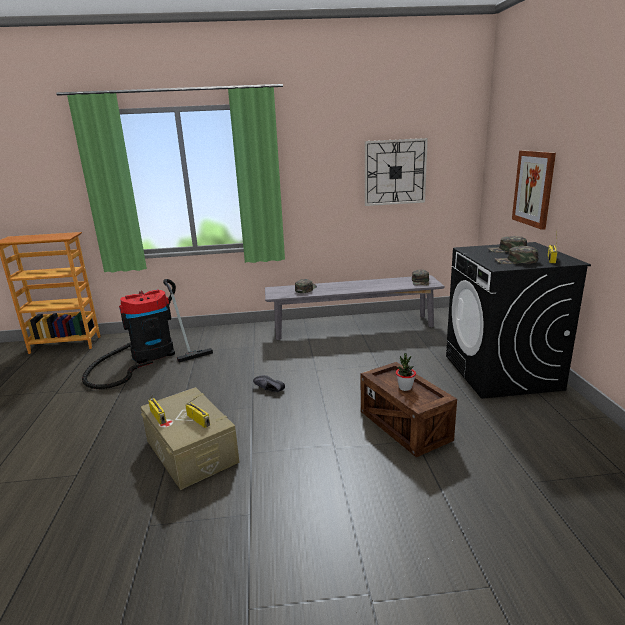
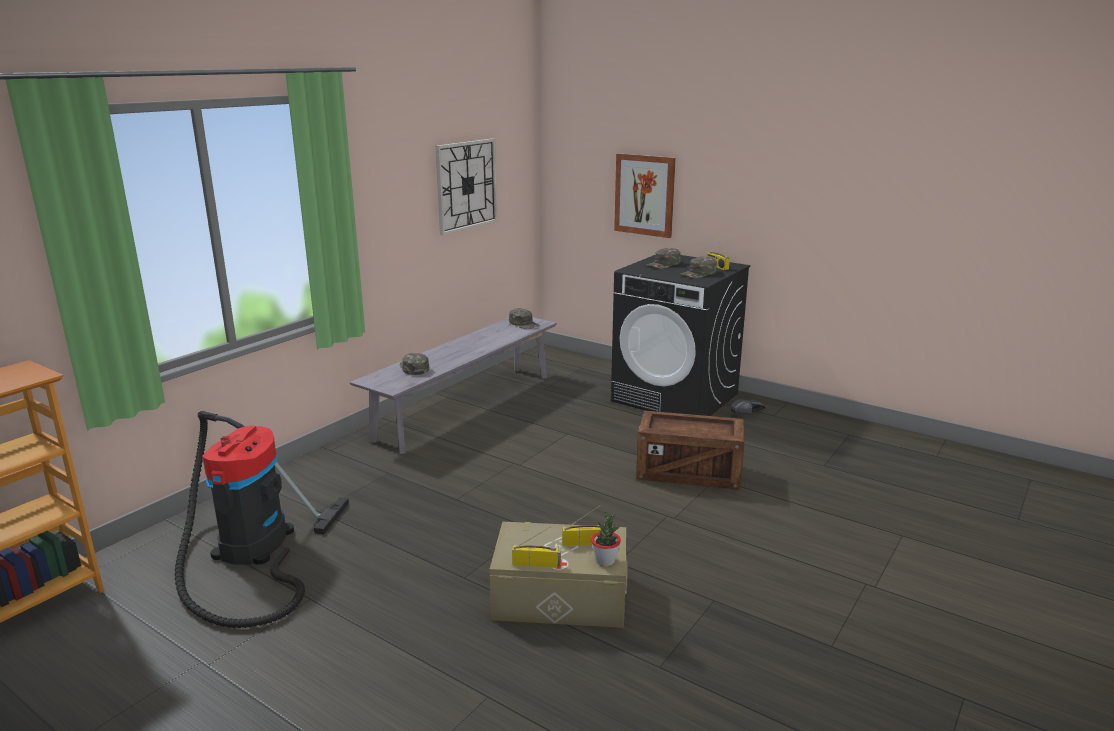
camera: 50 degrees left, 0 degrees up
(268, 390) = (511, 506): black shoe -> black shoe (748, 413)
(405, 388) = (692, 428): potted plant -> potted plant (605, 561)

